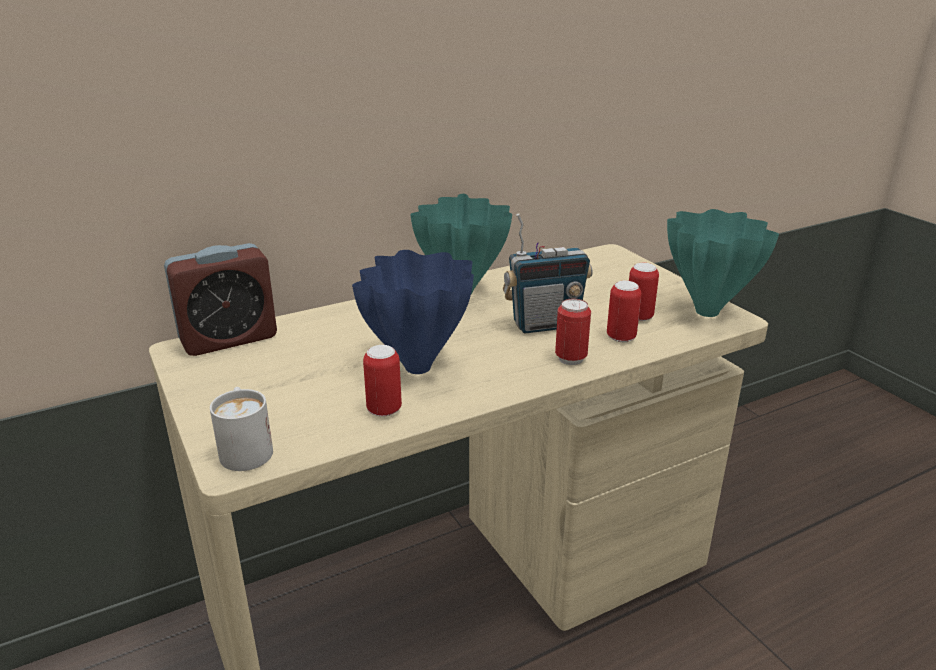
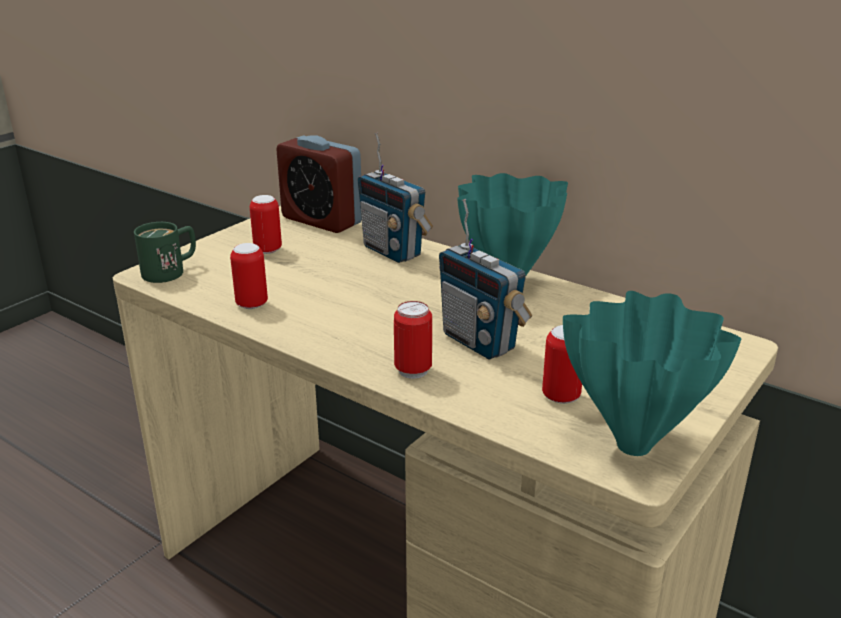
camera: 65 degrees right, 0 degrees up
(245, 448) = (171, 271): white mug -> green mug
(347, 321) = (393, 251): none -> radio
(420, 367) = (334, 301): blue vase -> none
(621, 337) = (492, 392): can -> can (268, 250)

